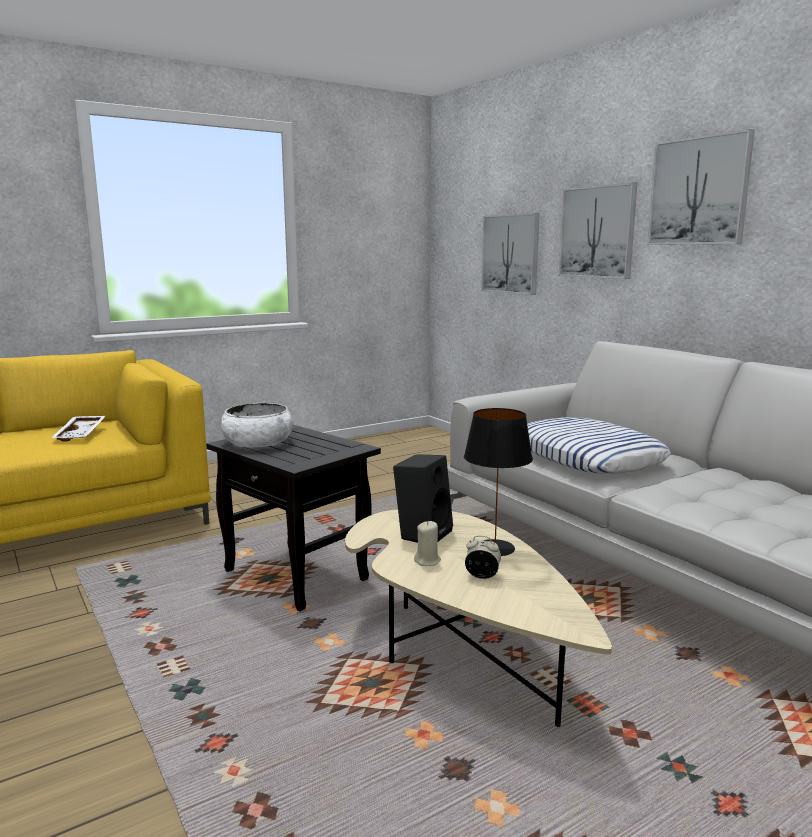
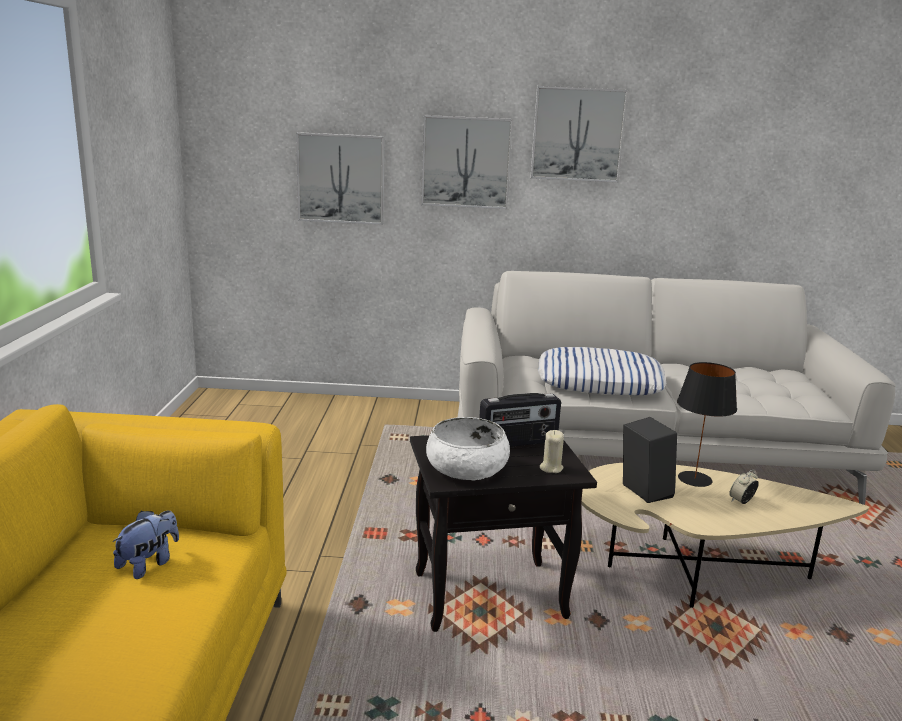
camera: 55 degrees left, 5 degrees up
(81, 434) = (149, 564): white tray -> plush toy
(329, 444) = (518, 442): none -> radio
(427, 561) = (700, 509): beige candle -> beige candle (551, 468)

